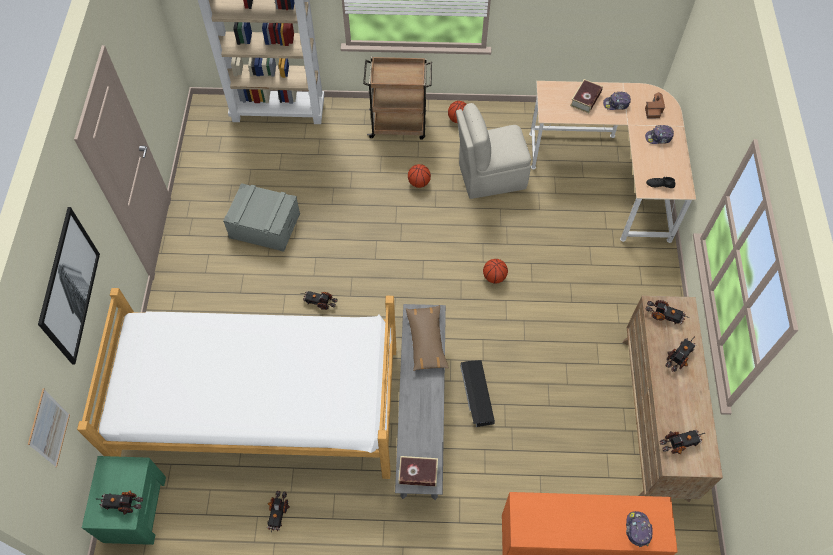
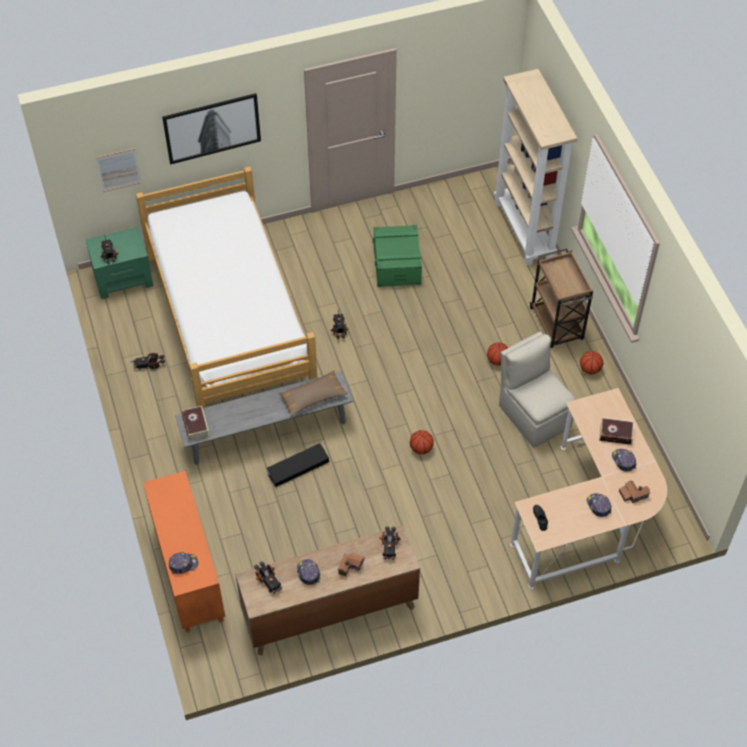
camera: 70 degrees right, 5 degrees down
(265, 225) = (397, 265): grey storage box -> green storage box
(678, 400) = (308, 573): none -> cap
(679, 357) = (351, 566): toy truck -> toy house

